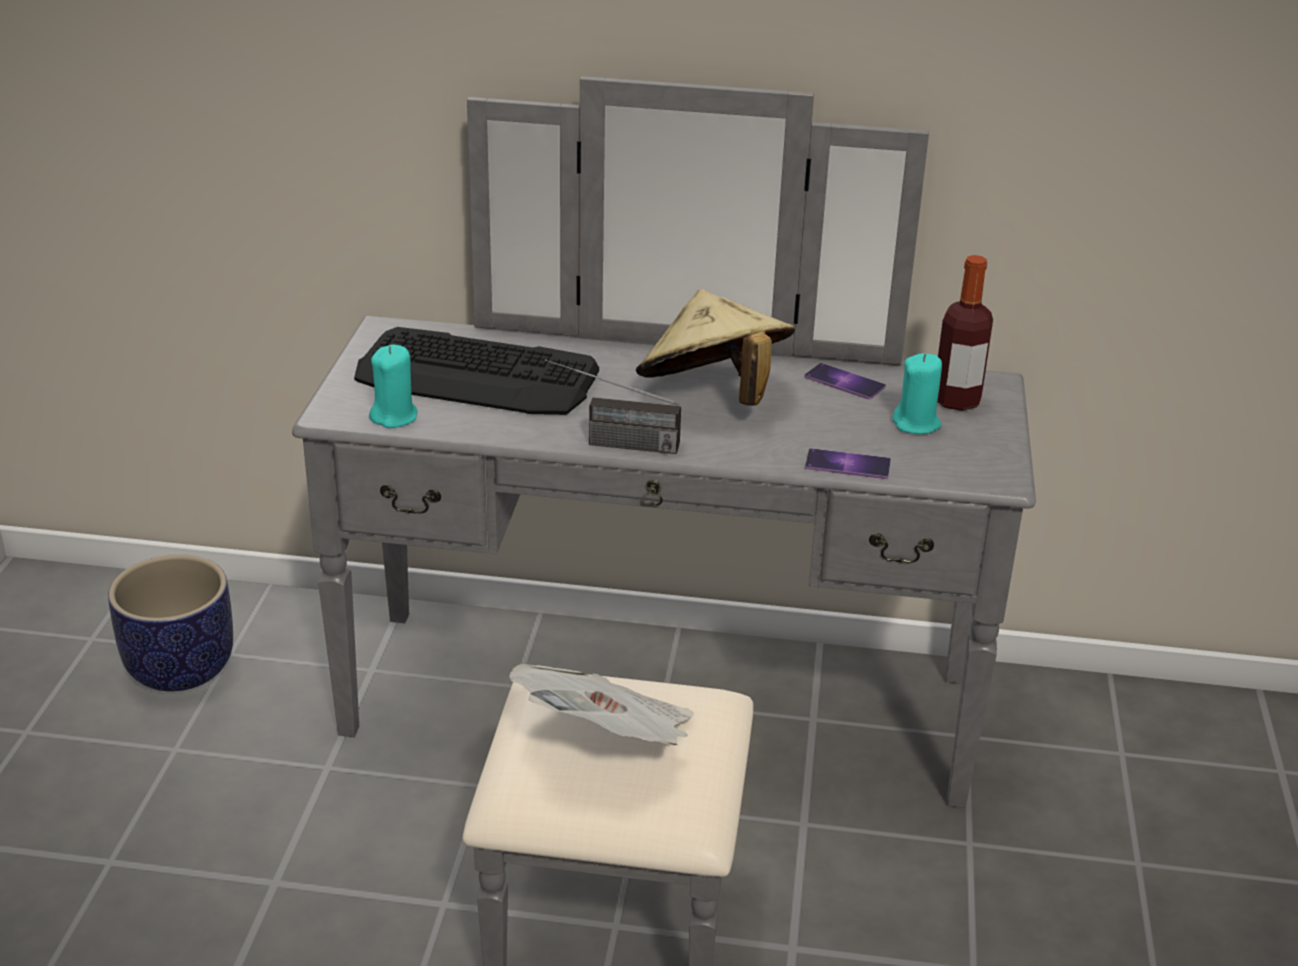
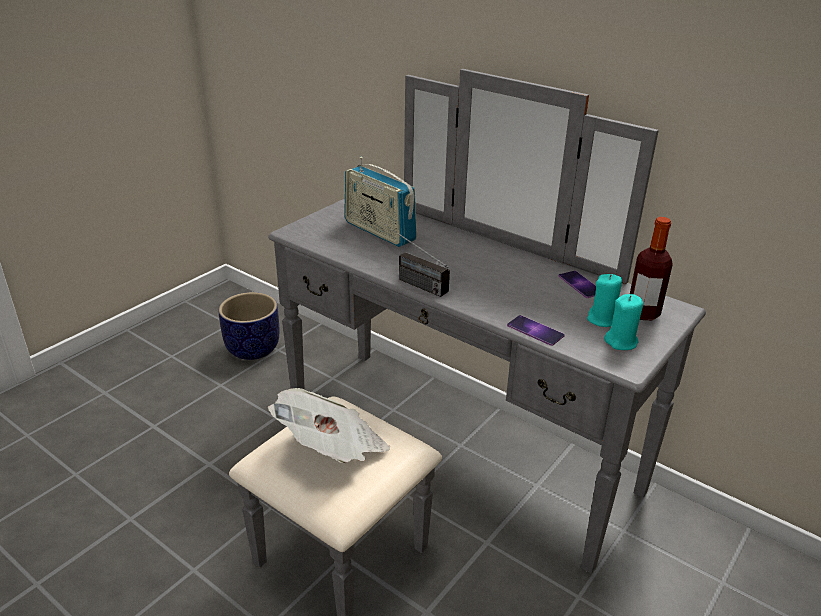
camera: 30 degrees right, 0 degrees up
(394, 417) = (318, 240): turquoise candle -> turquoise candle (621, 342)
(477, 376) = (379, 231): keyboard -> radio
(713, 396) = (493, 272): beige hat -> none

